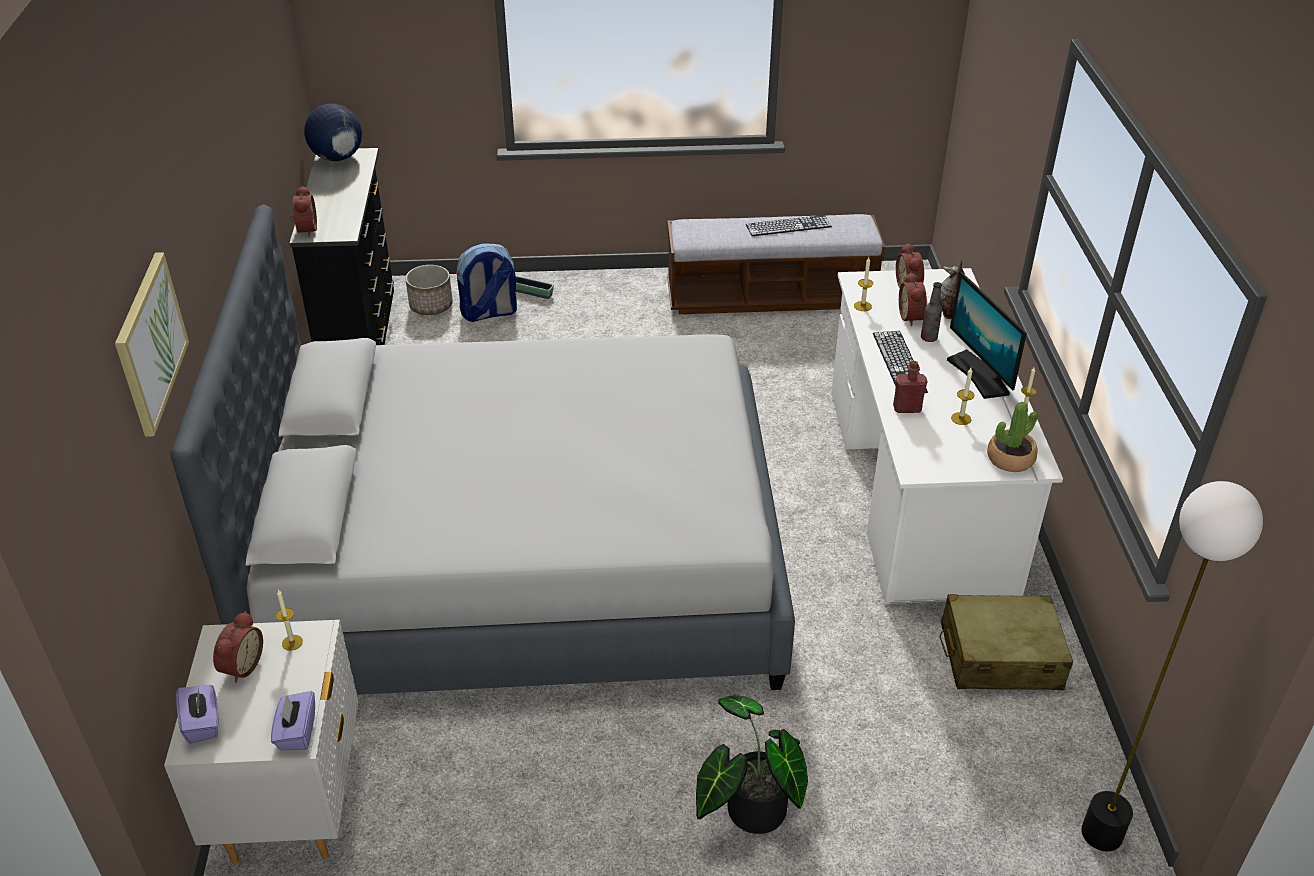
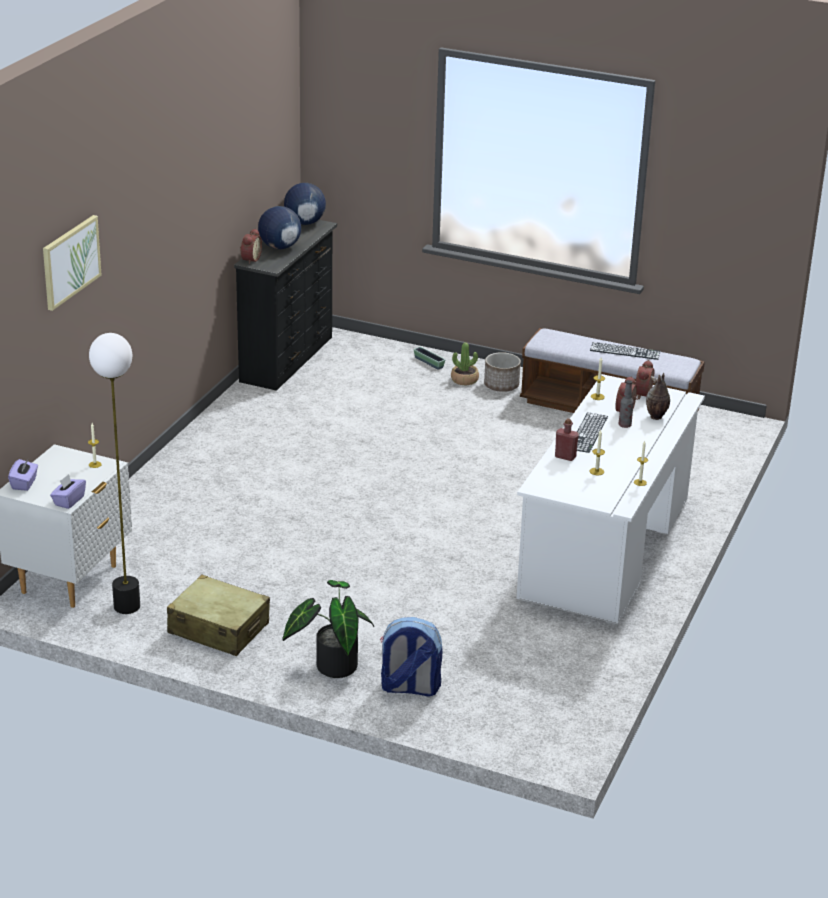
camera: 25 degrees right, 10 degrees down
(240, 666) = (60, 466): alarm clock -> none
(331, 201) = (279, 247): none -> globe
(431, 306) = (351, 353): planter -> planter (501, 385)
(489, 313) = (388, 367): backpack -> backpack (409, 688)
(523, 560) = (296, 508): grey bed -> none
(979, 375) = (637, 453): monitor -> none
(999, 657) = (570, 648): beige suitcase -> beige suitcase (218, 628)
(1010, 458) = (606, 499): potted plant -> potted plant (464, 380)
(1101, 834) = (546, 747): floor lamp -> floor lamp (126, 606)

